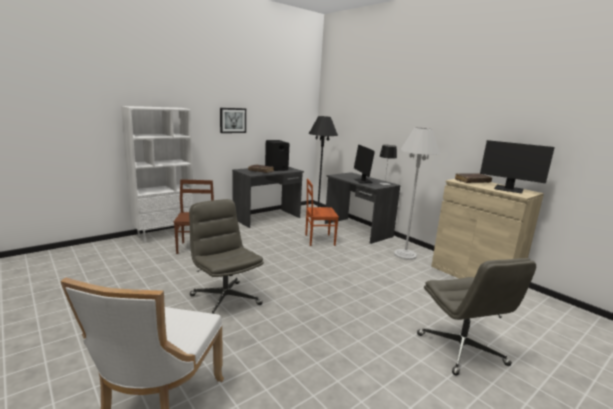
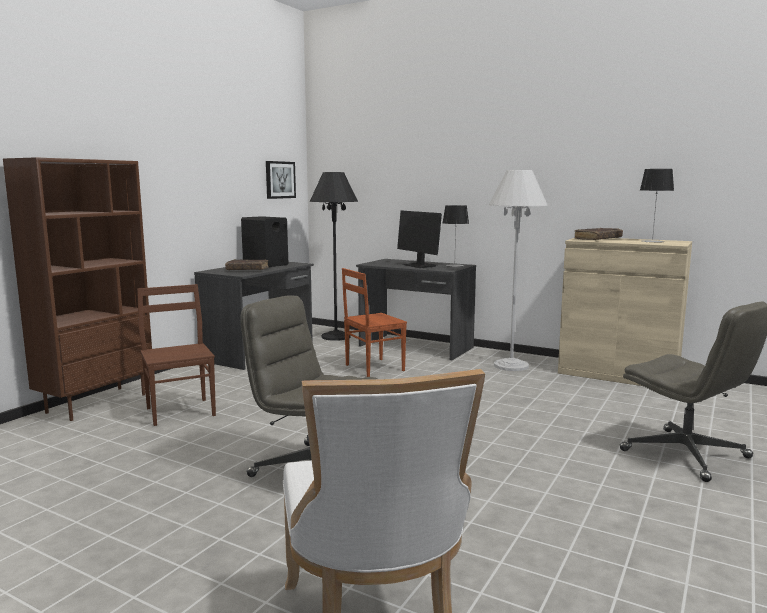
camera: 20 degrees left, 5 degrees down
(164, 234) = (97, 403): white bookcase -> brown bookcase
(232, 120) = (188, 184): picture -> picture (280, 180)
(508, 189) = (652, 241): monitor -> table lamp

